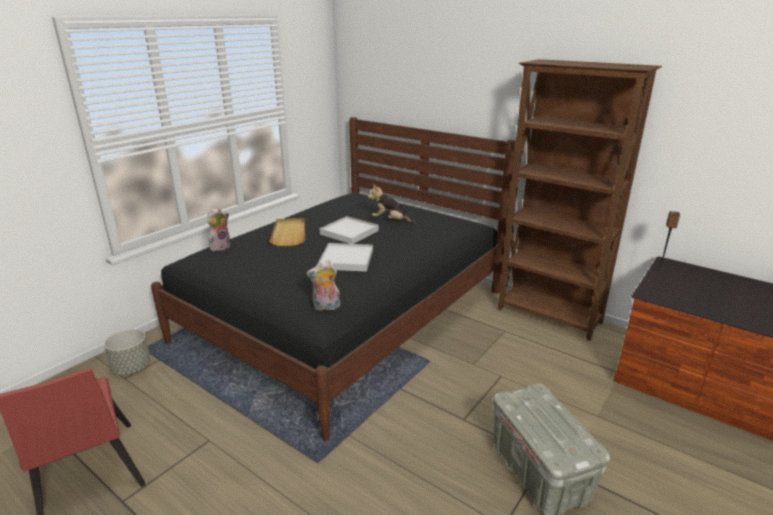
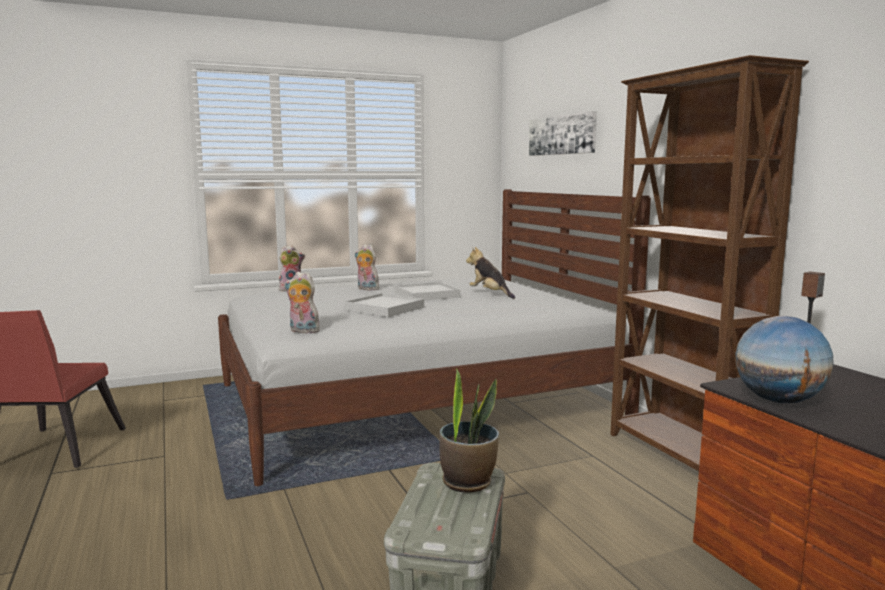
camera: 30 degrees right, 15 degrees down
(131, 368) = (177, 395): grey planter -> none
(289, 233) = (366, 289): beige tray -> plush toy
(345, 315) = (414, 401): black bed -> white bed
(414, 78) = (562, 135): none -> picture
(540, 403) = (468, 482): none -> potted plant
(683, 302) = (778, 401): none -> globe

